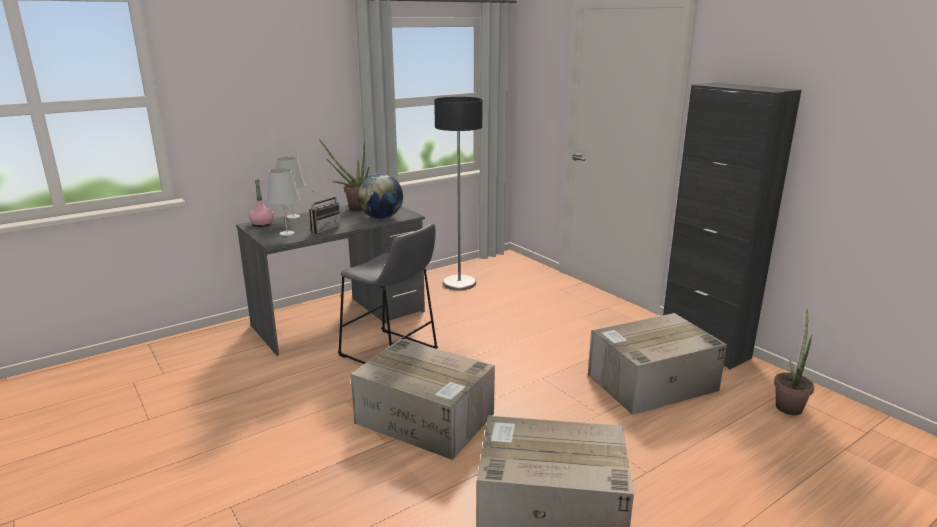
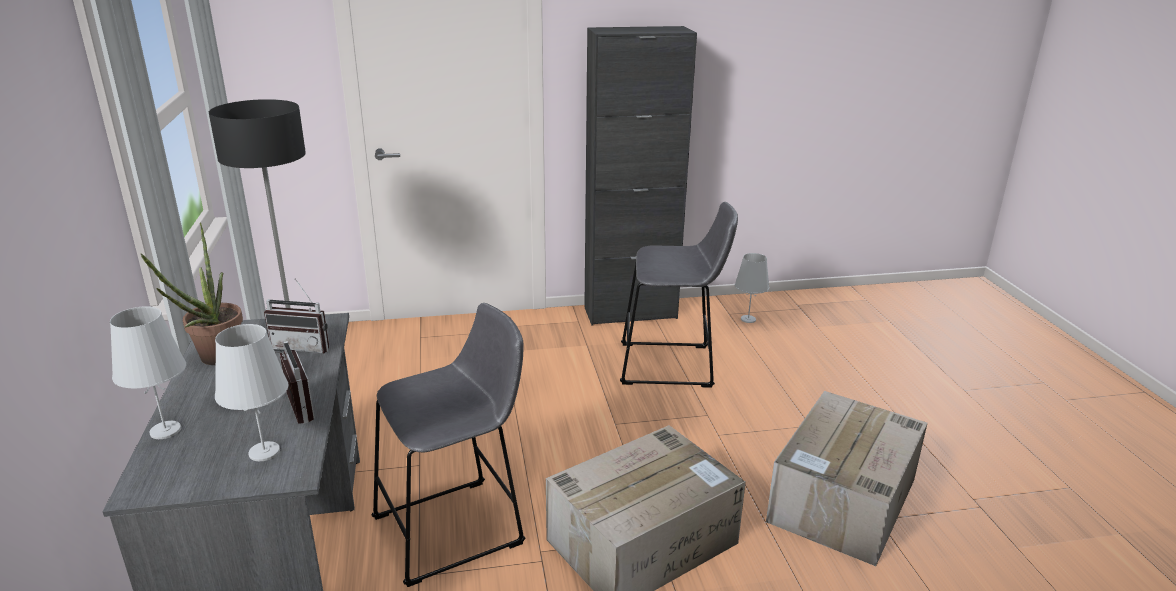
camera: 65 degrees left, 5 degrees up
(262, 224) = (157, 474): pink bottle -> none
(381, 217) = (304, 346): globe -> radio
(650, 383) = (672, 365): cardboard box -> grey stool
(789, 405) = (748, 319): potted plant -> white table lamp

